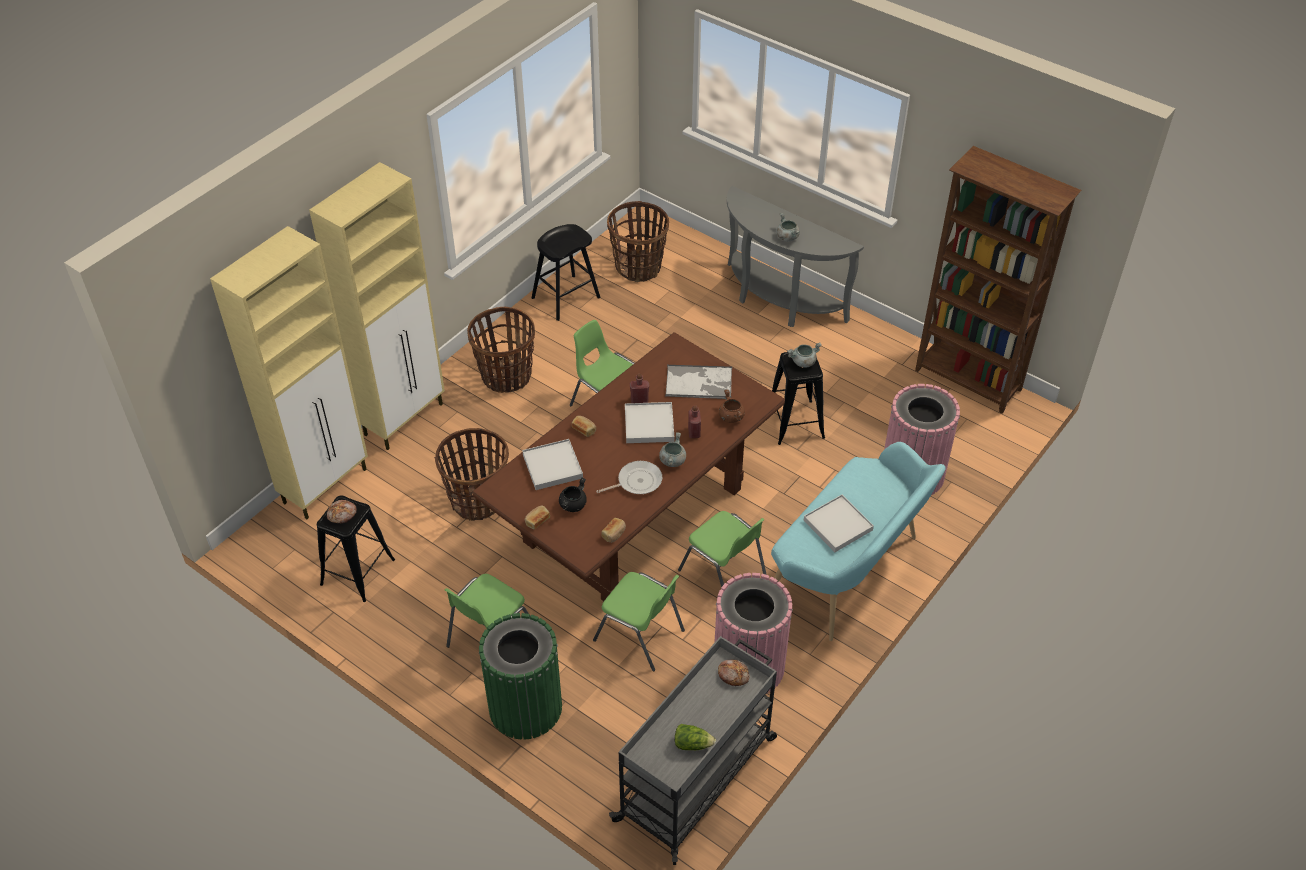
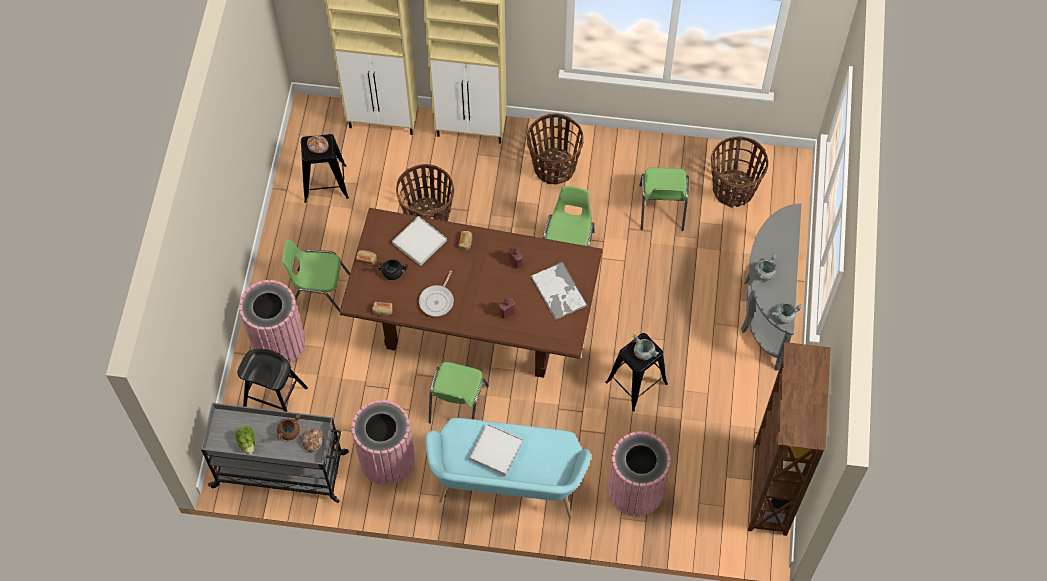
camera: 60 degrees right, 15 degrees up
(525, 707) = (278, 341): green trash can -> pink trash can
(565, 298) = (663, 159): black stool -> black stool (275, 397)
(637, 481) = (437, 300): frying pan -> frying pan turned 75 degrees clockwise
(640, 636) = (373, 379): green chair -> green chair (661, 209)
(649, 425) = (496, 281): white tray -> none
(672, 460) = (471, 312): grey cooking pot -> grey cooking pot (784, 316)
(731, 417) = (537, 329): brown cooking pot -> brown cooking pot (289, 432)

